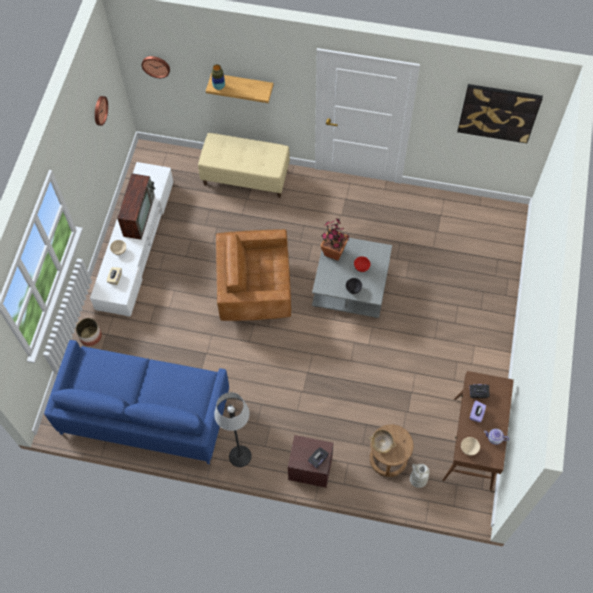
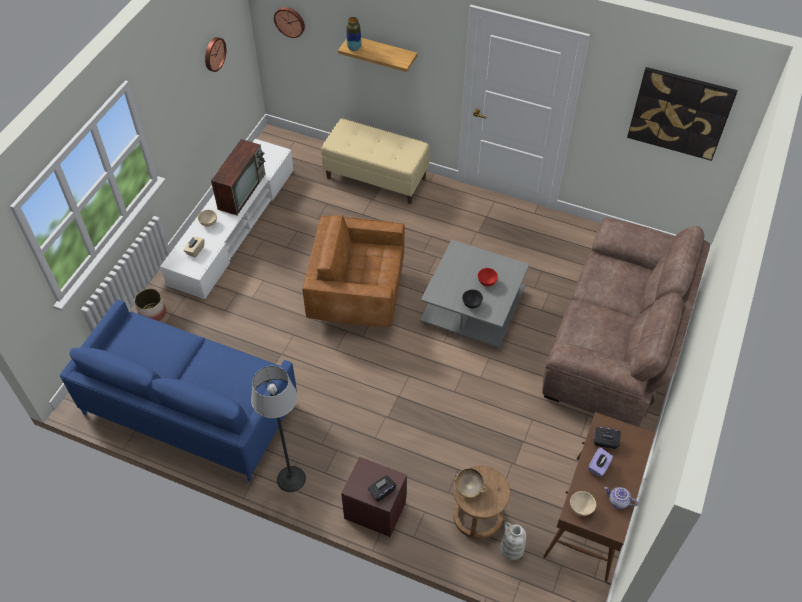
camera: 10 degrees right, 10 degrees down
(334, 252) = (457, 261): potted plant -> none
(469, 296) = (616, 343): none -> brown sofa

